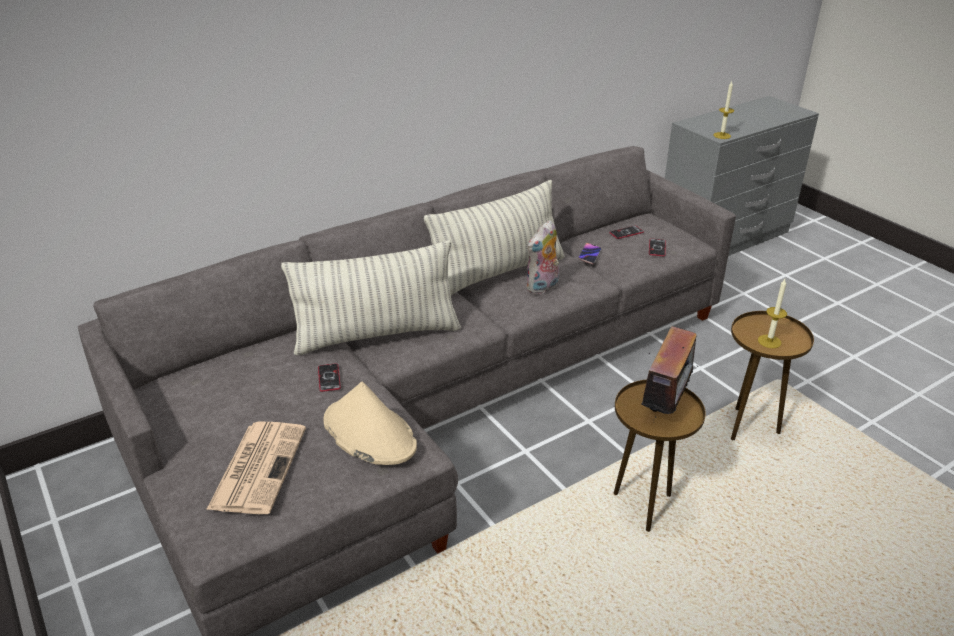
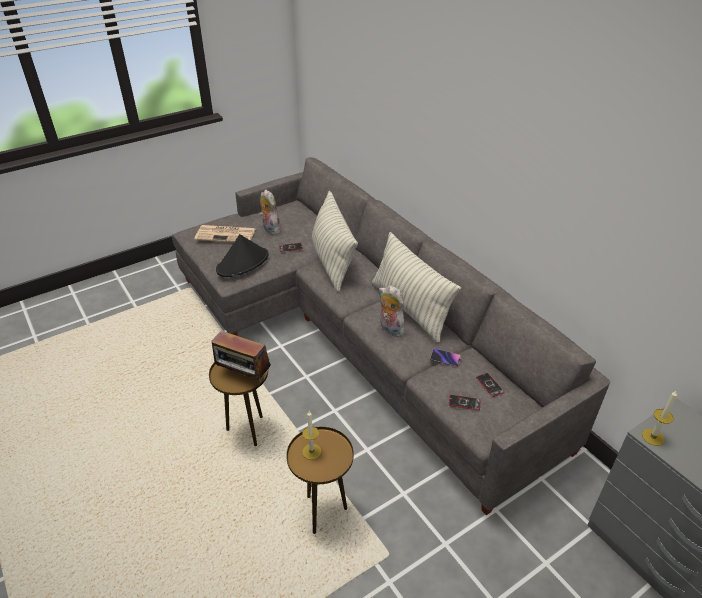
camera: 90 degrees right, 5 degrees up
(257, 407) = (270, 229): none -> plush toy
(368, 433) = (243, 263): beige hat -> black hat

